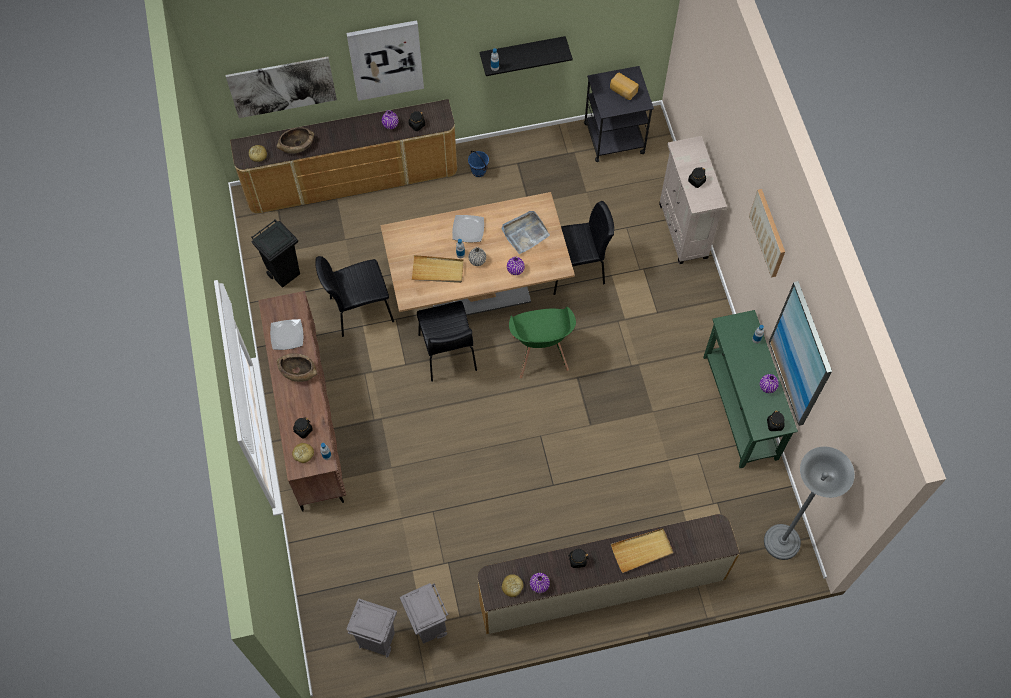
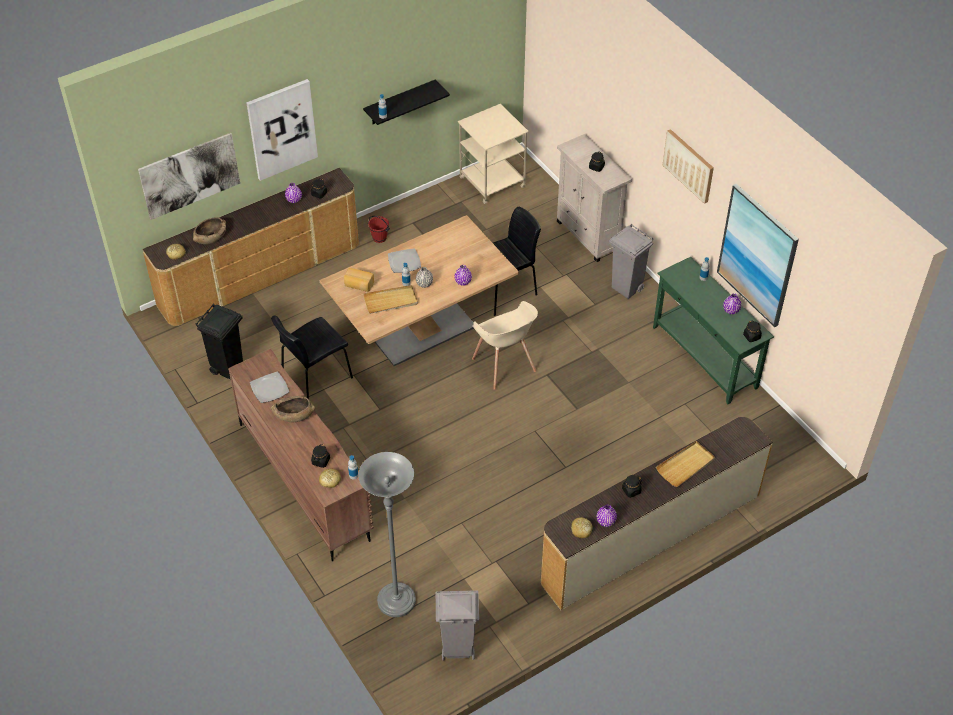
camera: 20 degrees left, 15 degrees down
(429, 627) = (503, 622): grey trash can -> grey trash can (627, 288)
(448, 354) = (417, 390): black chair -> none
(478, 171) = (379, 238): blue bucket -> red bucket
(525, 233) = (458, 251): grey tray -> none
(540, 354) = (504, 366): green chair -> beige chair
(615, 137) = (493, 181): black cart -> beige cart
(622, 91) = (495, 125): bread -> bread (359, 285)
(781, 542) = (793, 451): grey floor lamp -> grey floor lamp (396, 601)

